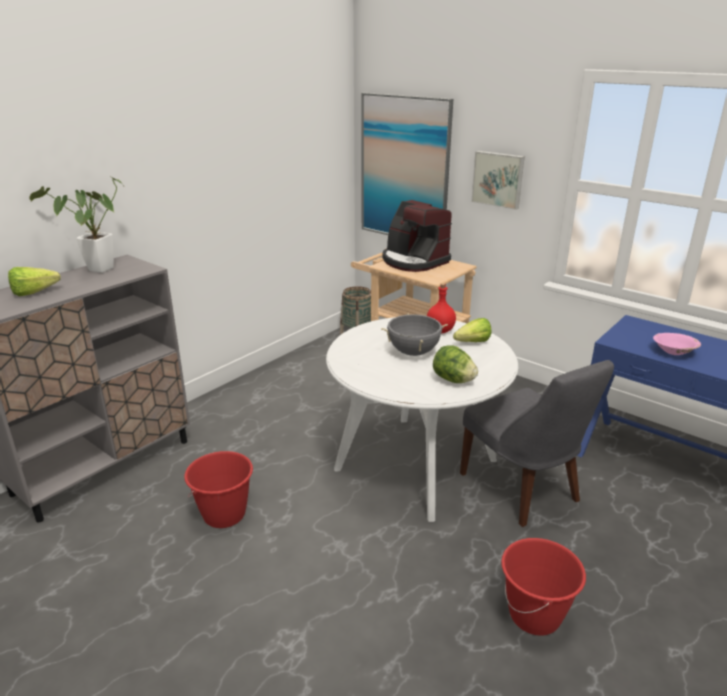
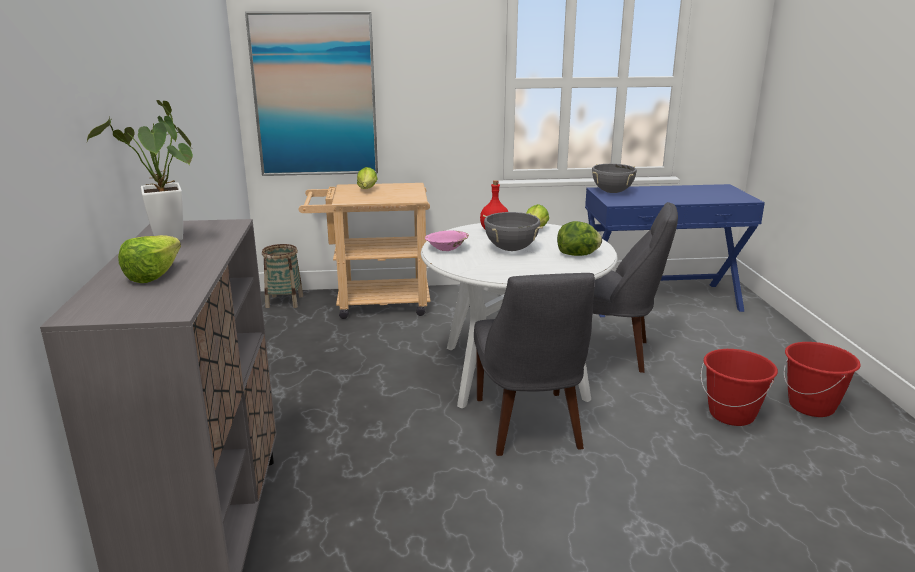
camera: 45 degrees left, 5 degrees down
(224, 515) = (430, 490): red bucket -> red bucket (811, 406)
(353, 512) = (529, 426): none -> grey chair
(414, 261) = (366, 190): coffee machine -> lettuce
(498, 179) = (433, 89): picture -> none
(640, 328) = (612, 192): none -> grey cooking pot
(673, 352) = (656, 198): pink bowl -> pink bowl (446, 248)

